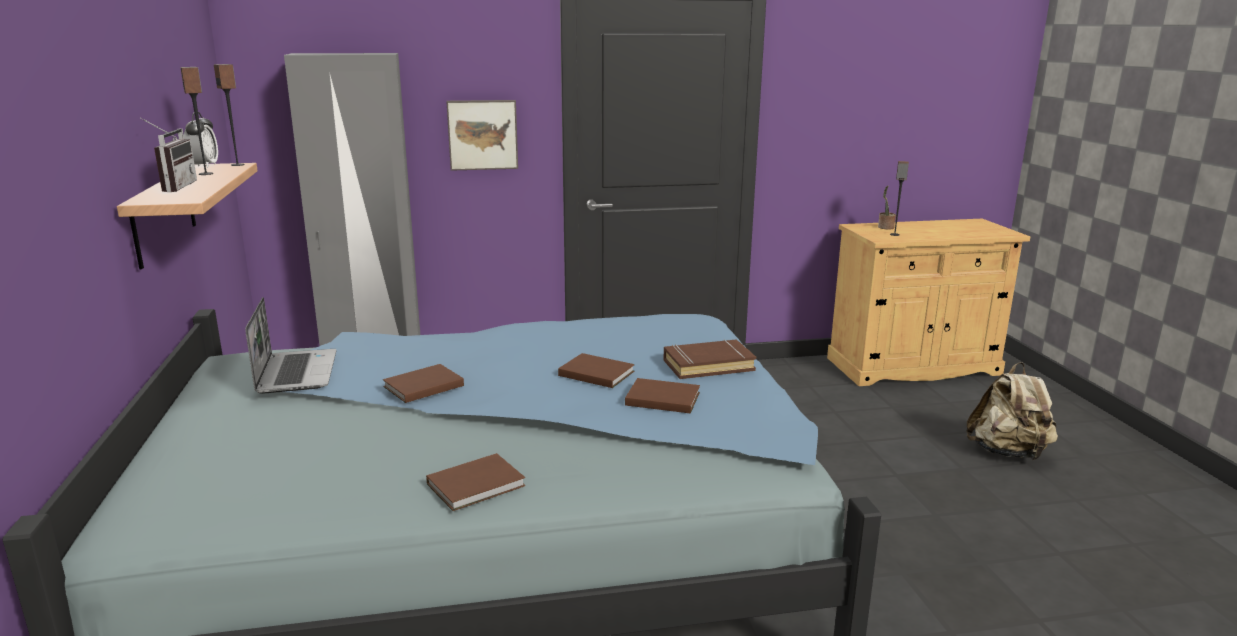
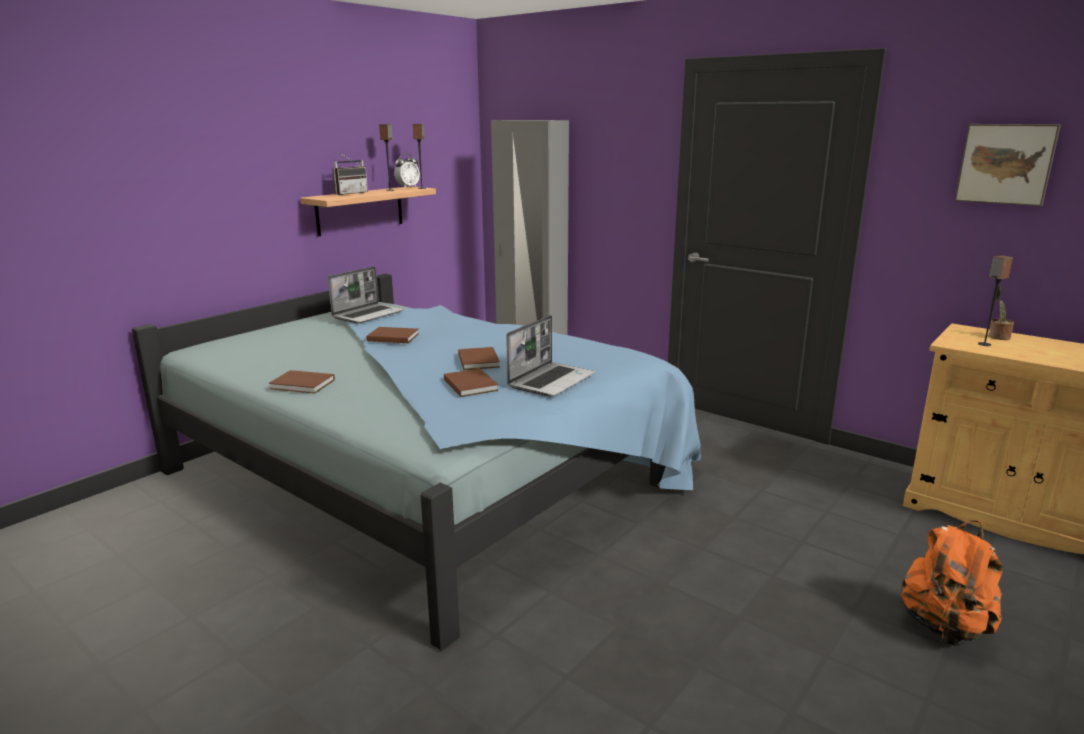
camera: 50 degrees right, 0 degrees up
(482, 134) = (620, 187): picture -> picture (1006, 164)
(708, 365) = (551, 381): brown book -> laptop
(1008, 453) = (944, 627): beige backpack -> orange backpack

